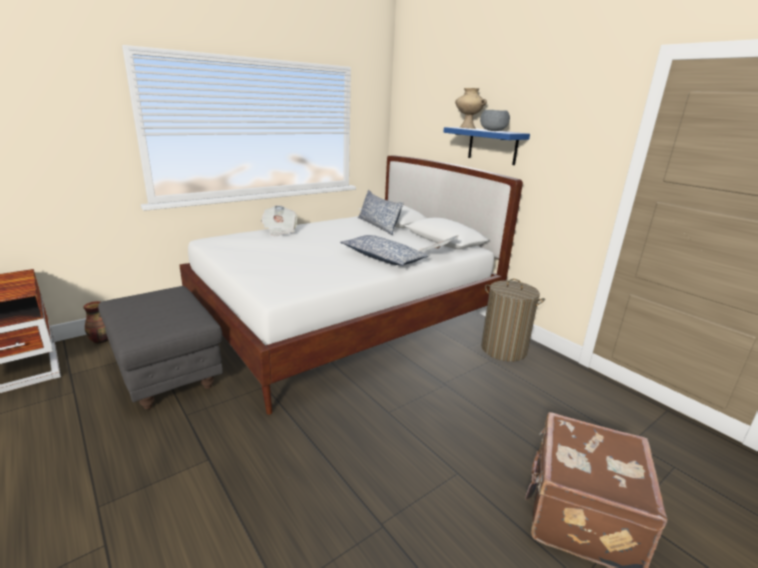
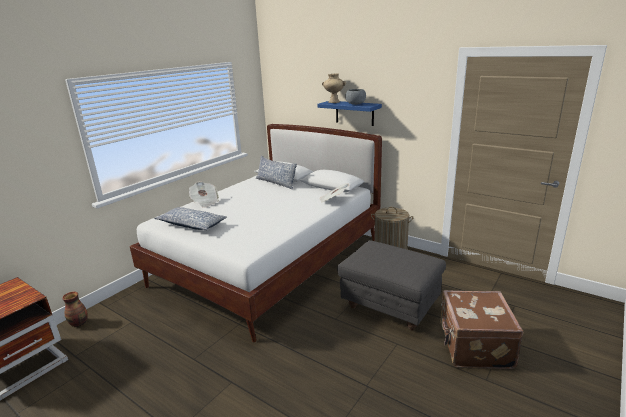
camera: 15 degrees left, 0 degrees up
(168, 375) = (158, 335): grey ottoman -> grey ottoman (390, 307)
(383, 258) = (299, 210): pillow -> pillow (192, 225)

